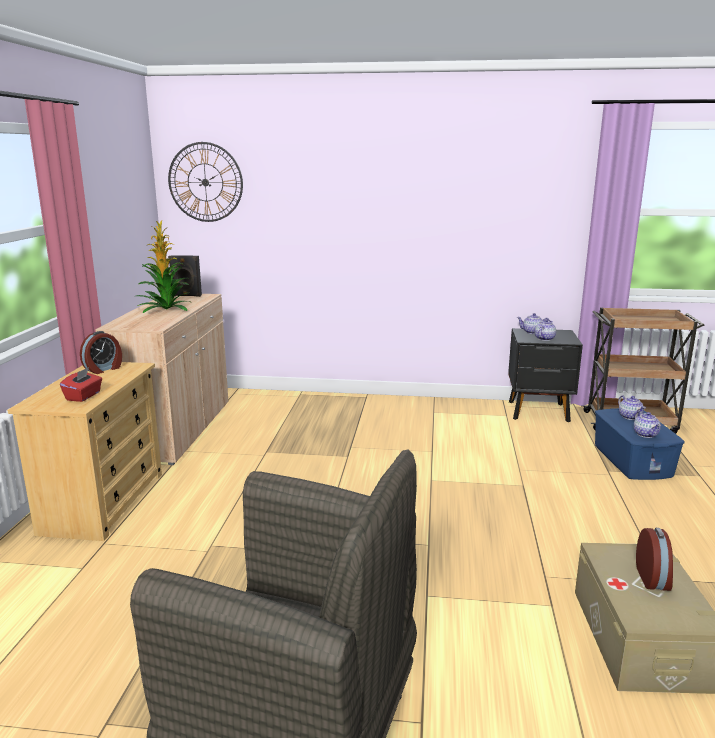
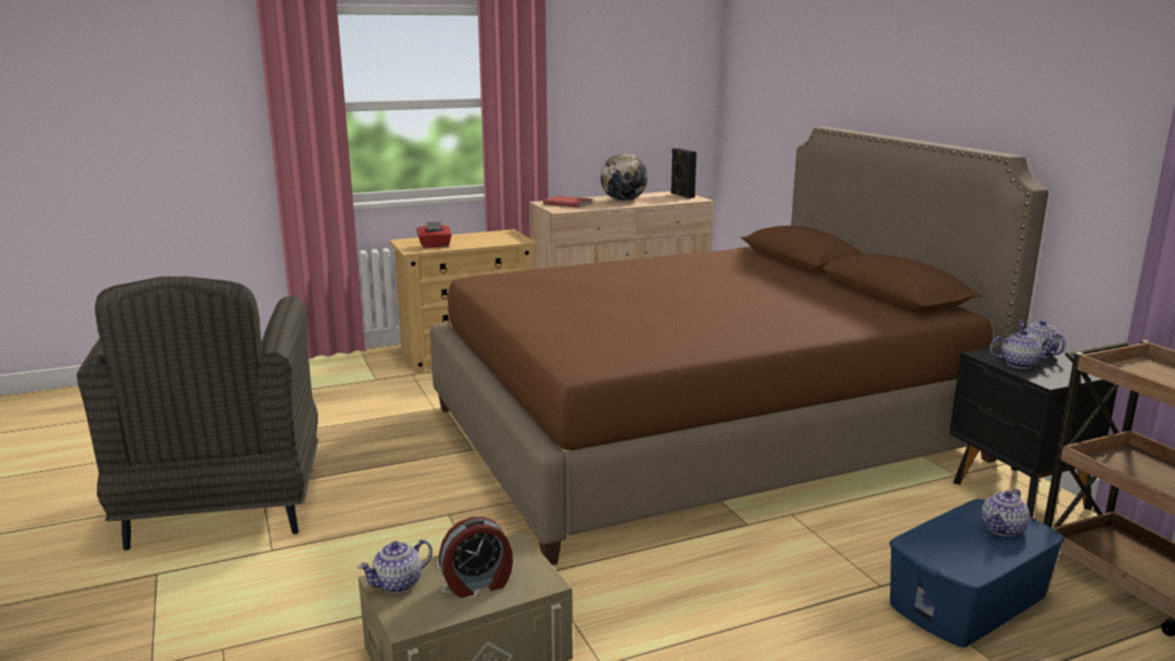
camera: 60 degrees right, 0 degrees up
(104, 369) = (499, 236): alarm clock -> none
(136, 321) = (568, 203): none -> red book
(166, 309) = (623, 200): potted plant -> globe
(205, 182) = (753, 68): wall clock -> none
(387, 458) = (700, 433): none -> brown bed
(645, 434) = (945, 548): teapot -> teapot (398, 583)

